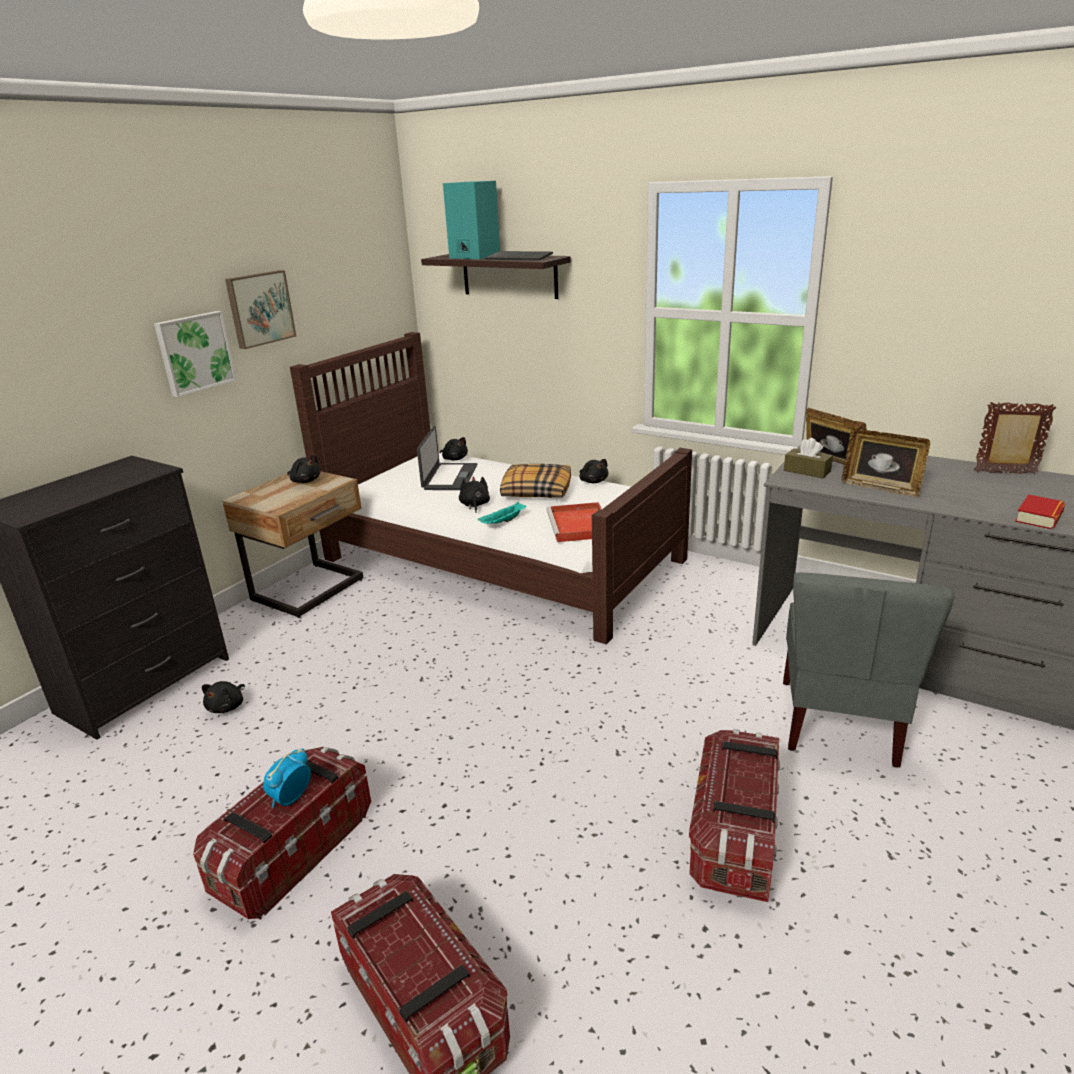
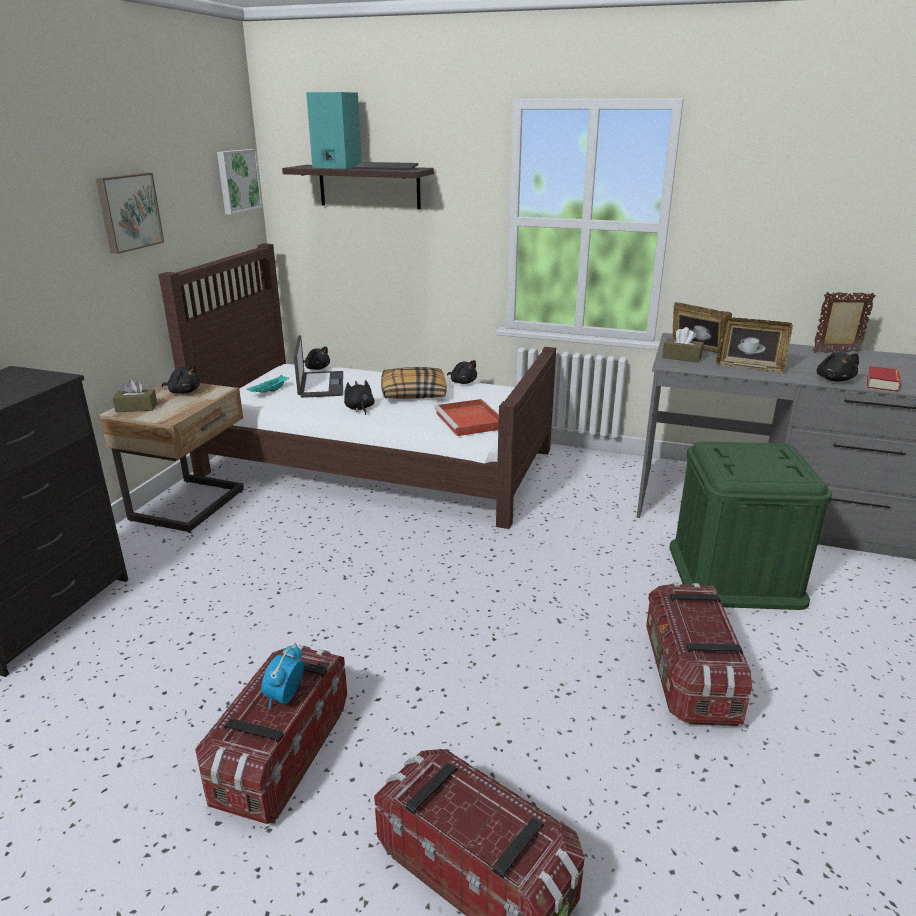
camera: 15 degrees left, 0 degrees up
(194, 353) = (68, 256): picture -> picture (237, 181)
(227, 707) = (147, 626): black plush toy -> black plush toy (834, 379)
(256, 495) = (136, 408): none -> brown tissue box
(503, 522) = (396, 422): turquoise tray -> turquoise tray (269, 392)
(840, 723) = (735, 573): grey chair -> green storage box

